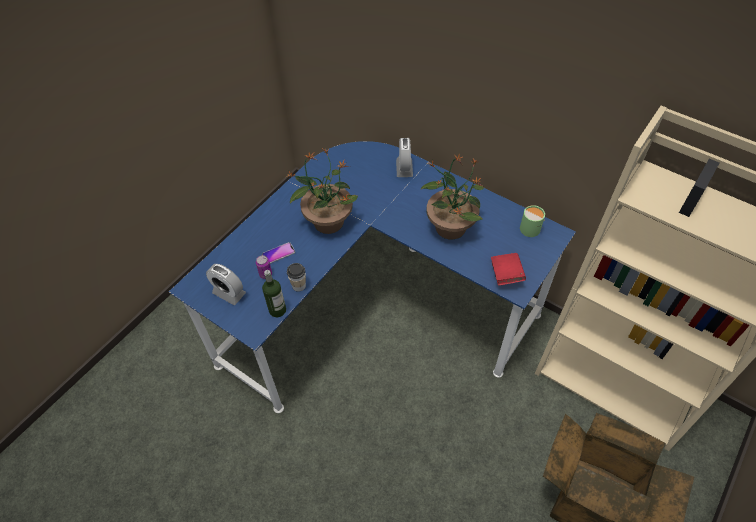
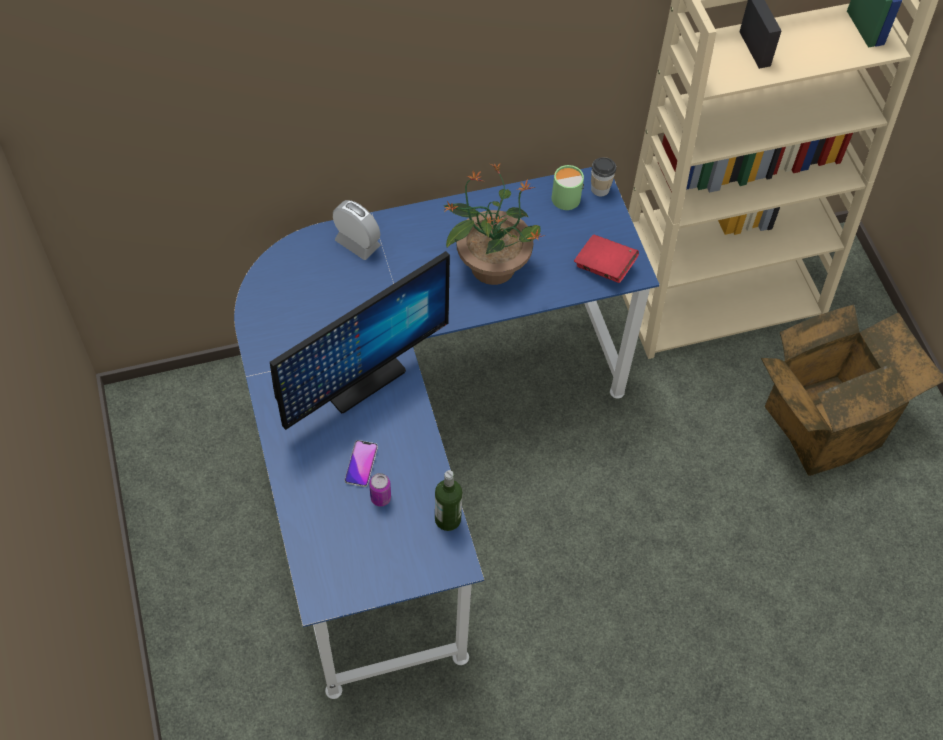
camera: 55 degrees left, 5 degrees up
(229, 293) = (372, 556): alarm clock -> none
(299, 285) = (432, 474): cup -> cup (600, 189)
(328, 221) = (361, 378): potted plant -> monitor

